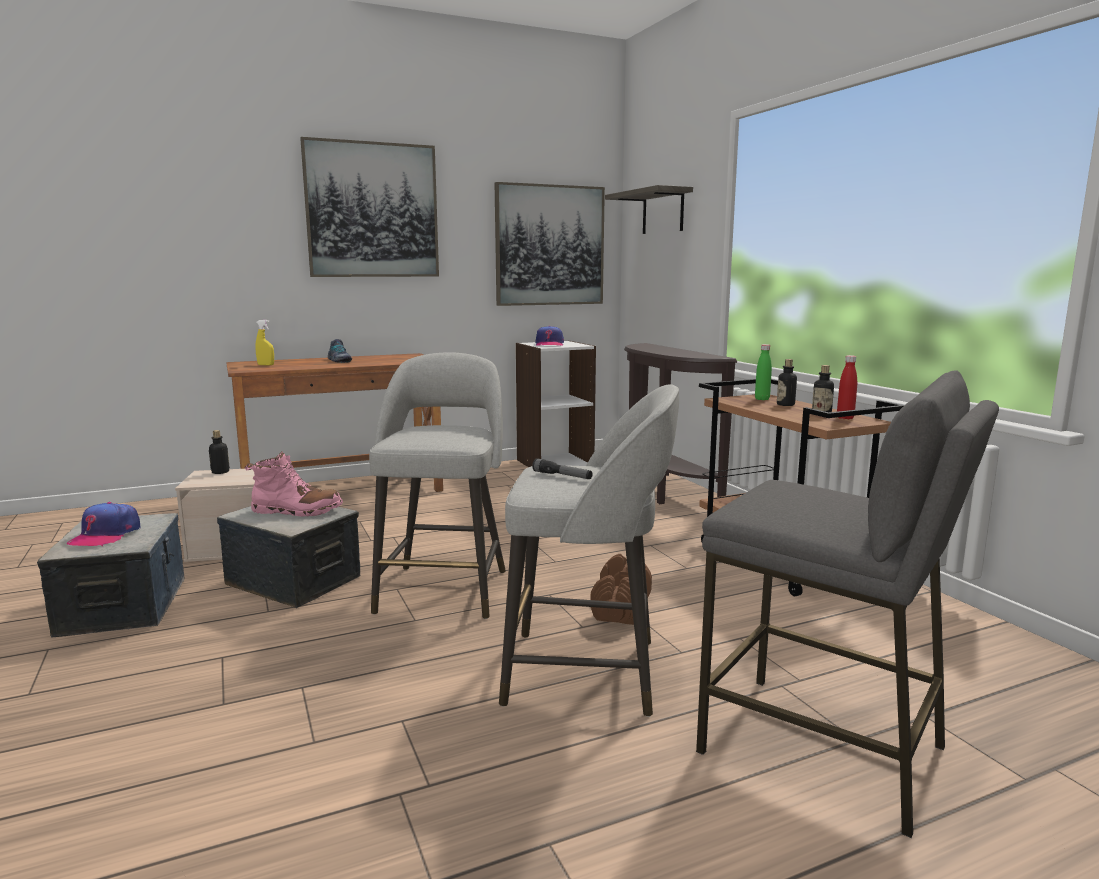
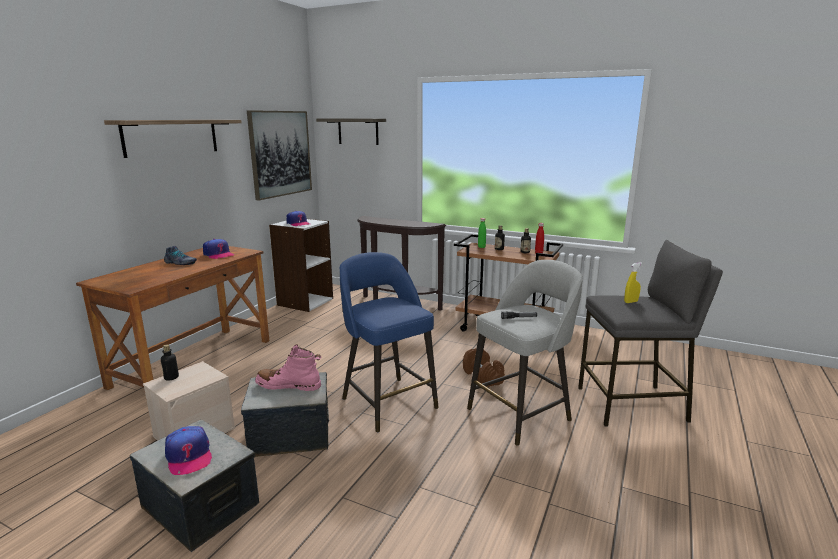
camera: 40 degrees left, 5 degrees up
(266, 365) = (131, 279): yellow spray bottle -> yellow spray bottle (631, 302)
(296, 511) = (289, 385): pink boot -> pink boot turned 135 degrees counterclockwise
(372, 210) = (171, 137): picture -> shelf
(391, 359) = (218, 254): none -> cap
(444, 589) = (387, 402): grey stool -> blue stool

